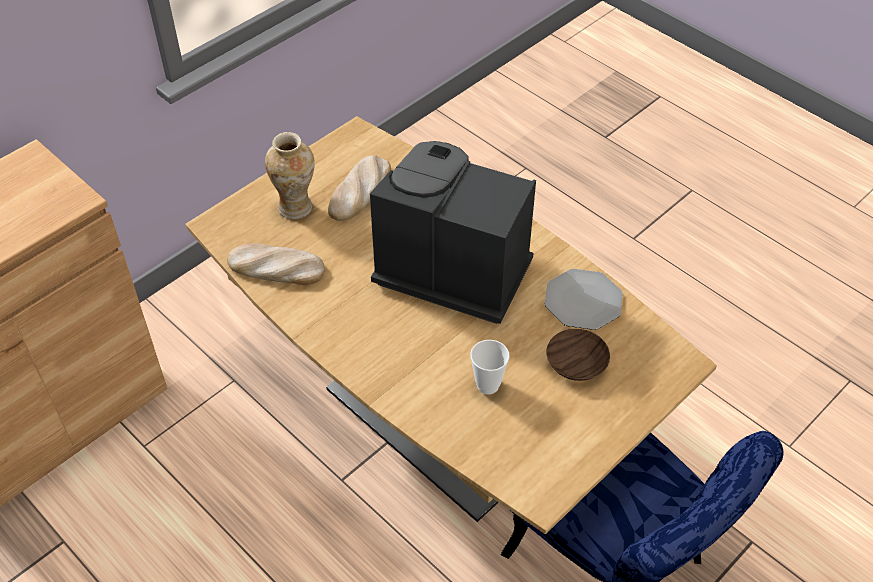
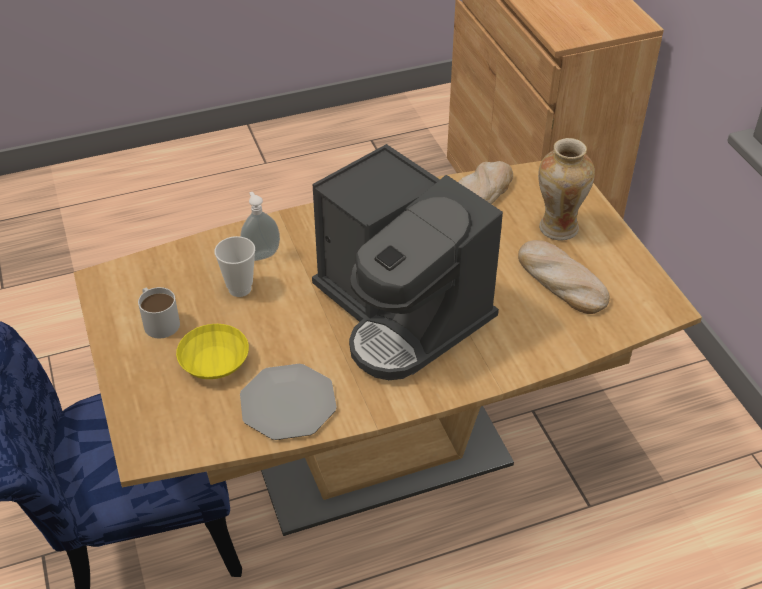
camera: 115 degrees right, 5 degrees down
(437, 390) = (261, 254): none -> soap dispenser
(450, 270) = (401, 313): coffee machine -> coffee machine turned 90 degrees clockwise
(560, 425) = (158, 320): none -> white mug
(577, 362) = (214, 363): brown bowl -> yellow bowl

